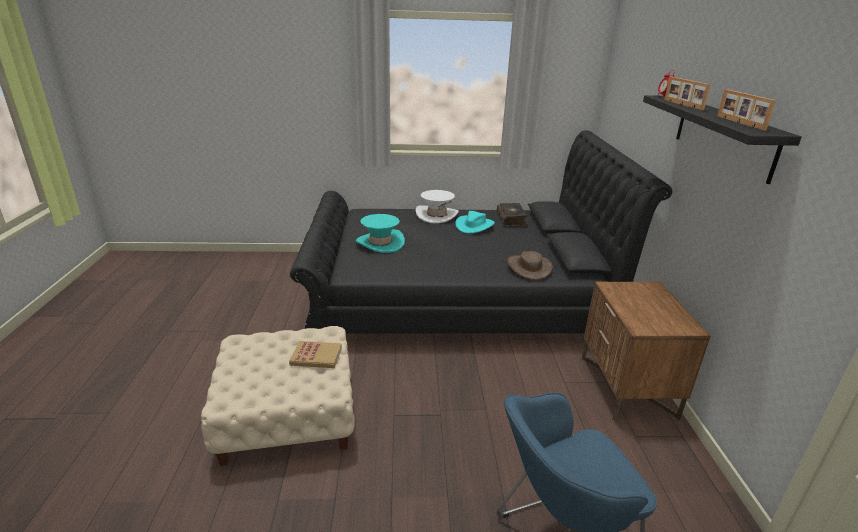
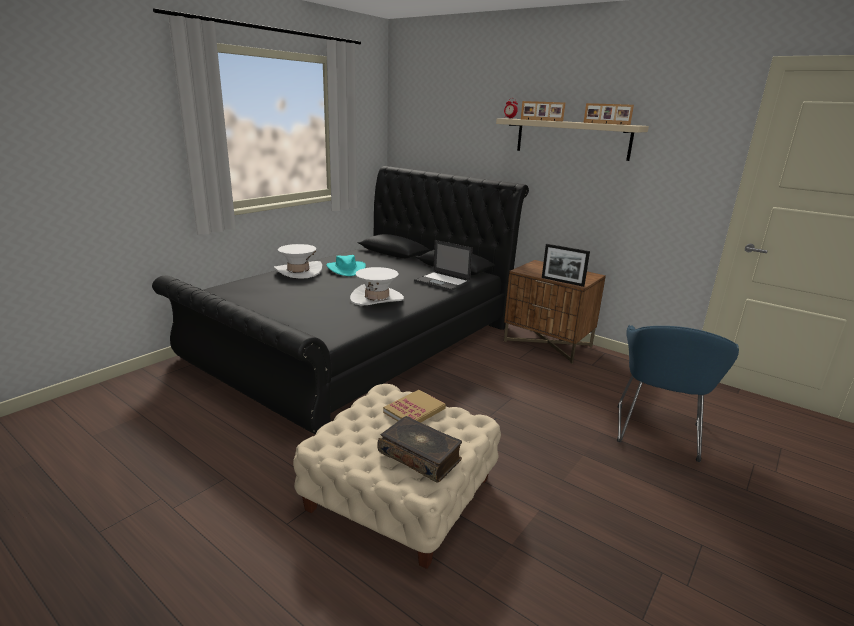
camera: 50 degrees left, 5 degrees down
(380, 243) = (299, 306): turquoise hat -> none
(440, 259) = (377, 298): none -> white hat
(511, 219) = (361, 257): book -> book (420, 456)
(529, 267) = (443, 282): brown hat -> laptop
(625, 317) = (562, 281): none -> picture frame
(723, 135) = (572, 138): black shelf -> beige shelf

